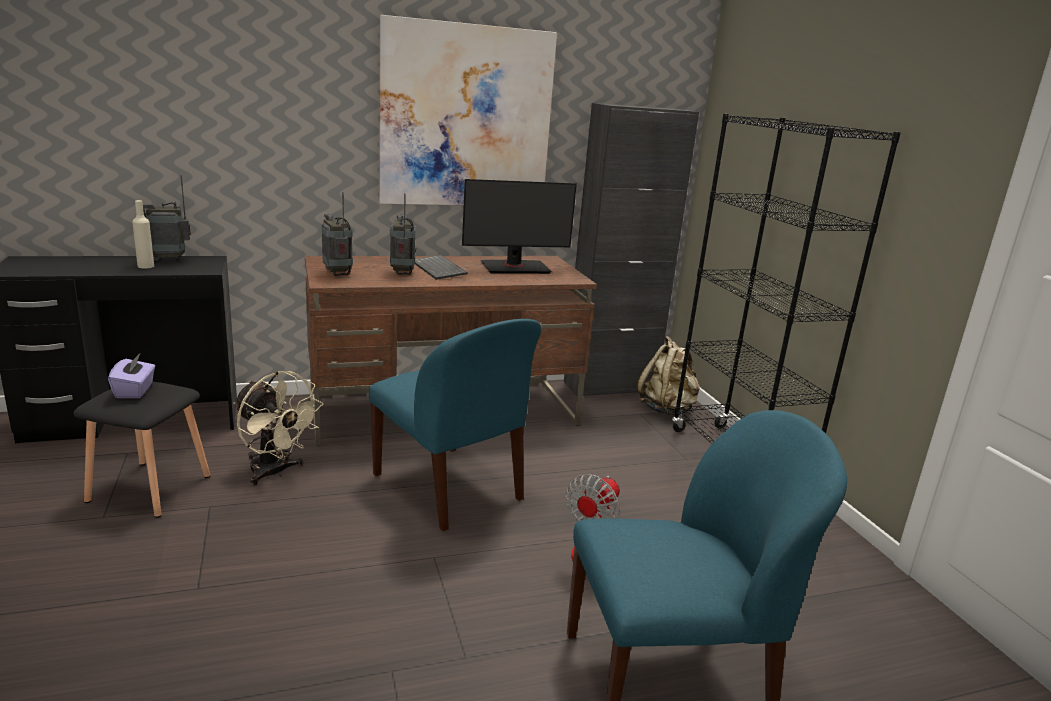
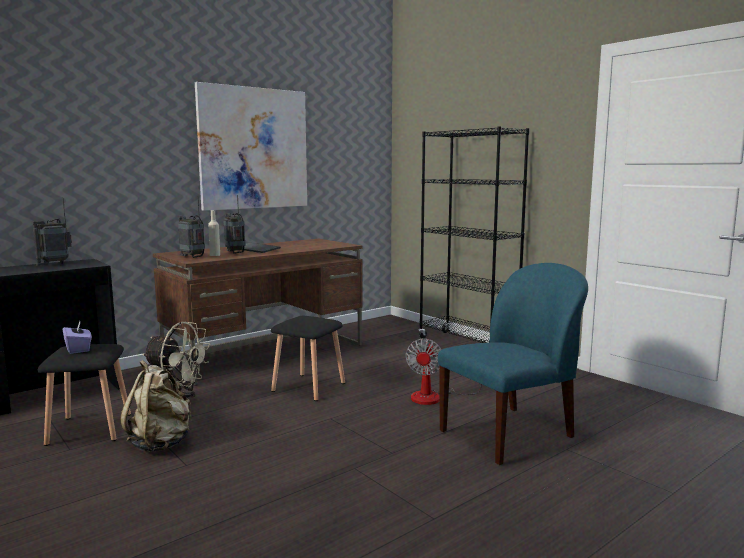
camera: 20 degrees left, 10 degrees down
(146, 266) = (43, 267): beige bottle -> beige bottle (215, 255)
(449, 488) = (308, 387): blue chair -> black stool
(515, 267) = (302, 244): monitor -> none
(609, 387) = (363, 325): black cabinet -> none
(667, 409) = (407, 330): beige backpack -> beige backpack (161, 443)

